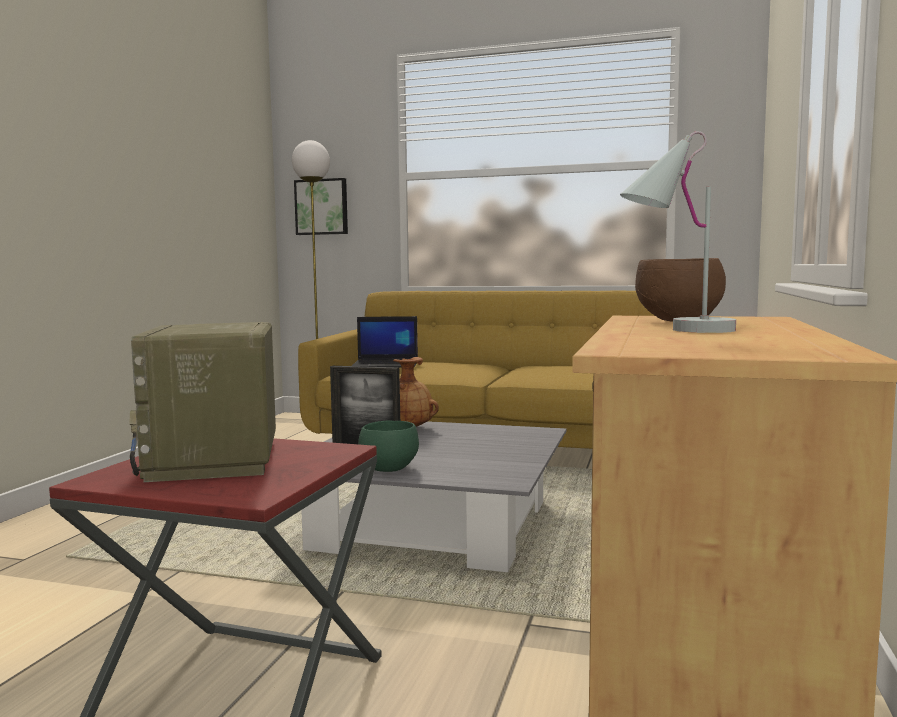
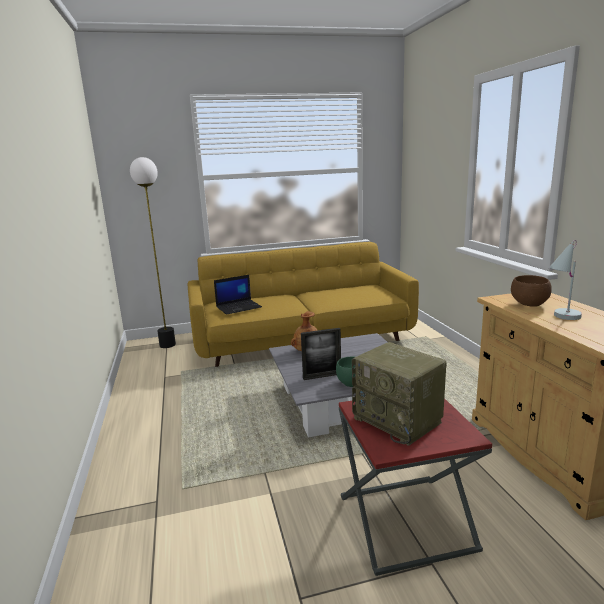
camera: 30 degrees left, 10 degrees up
(322, 207) = (142, 199): picture -> none

